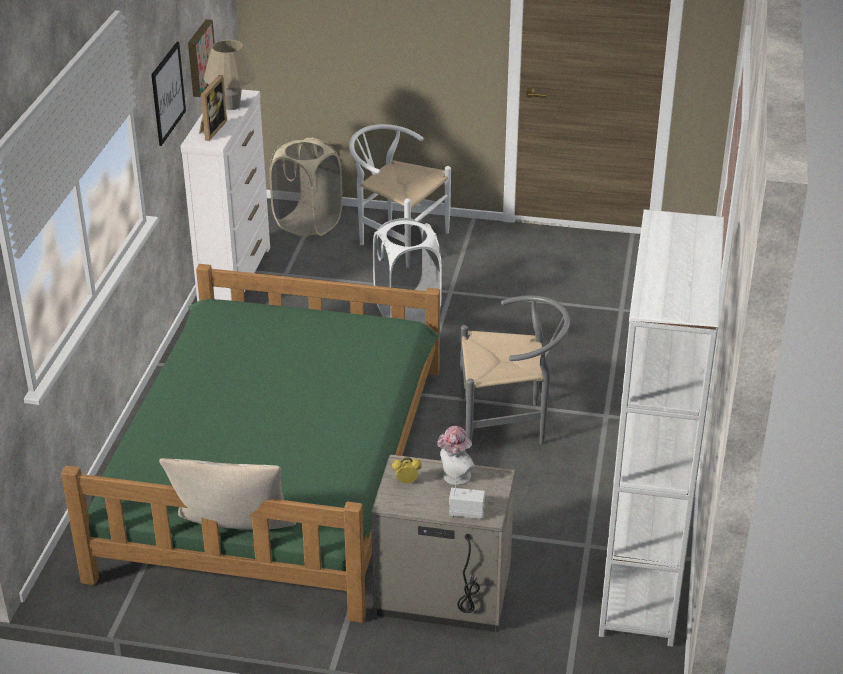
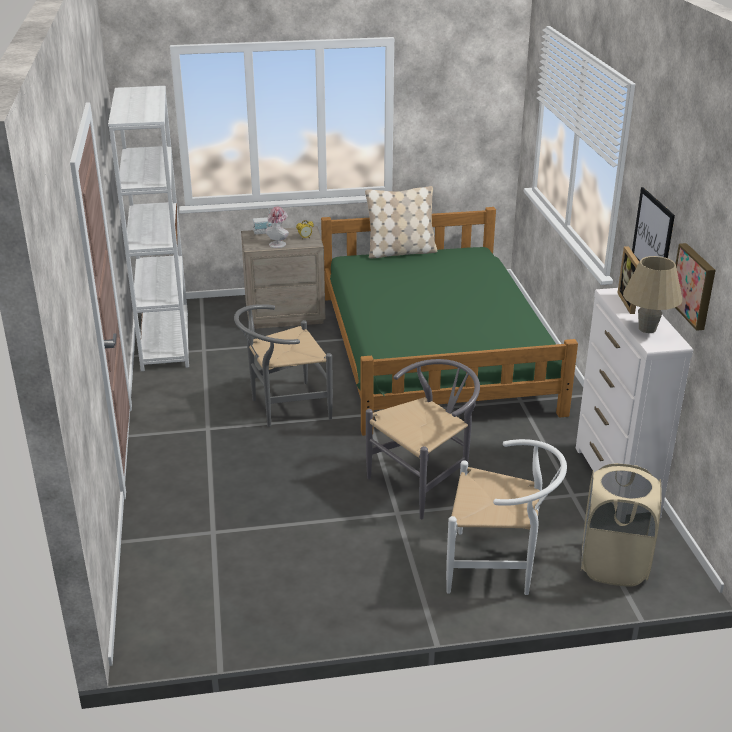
camera: 160 degrees right, 5 degrees down
(406, 311) = (425, 482): white laundry basket -> grey chair

